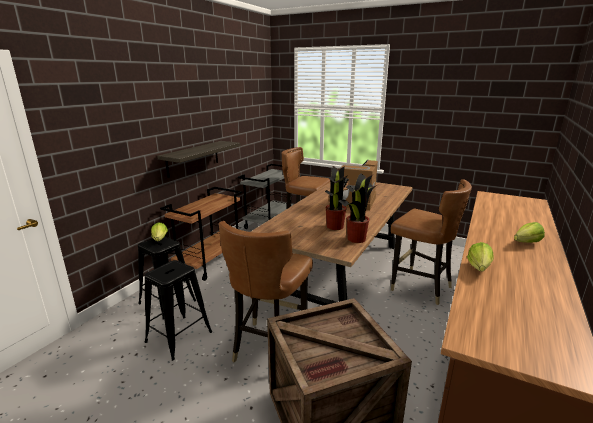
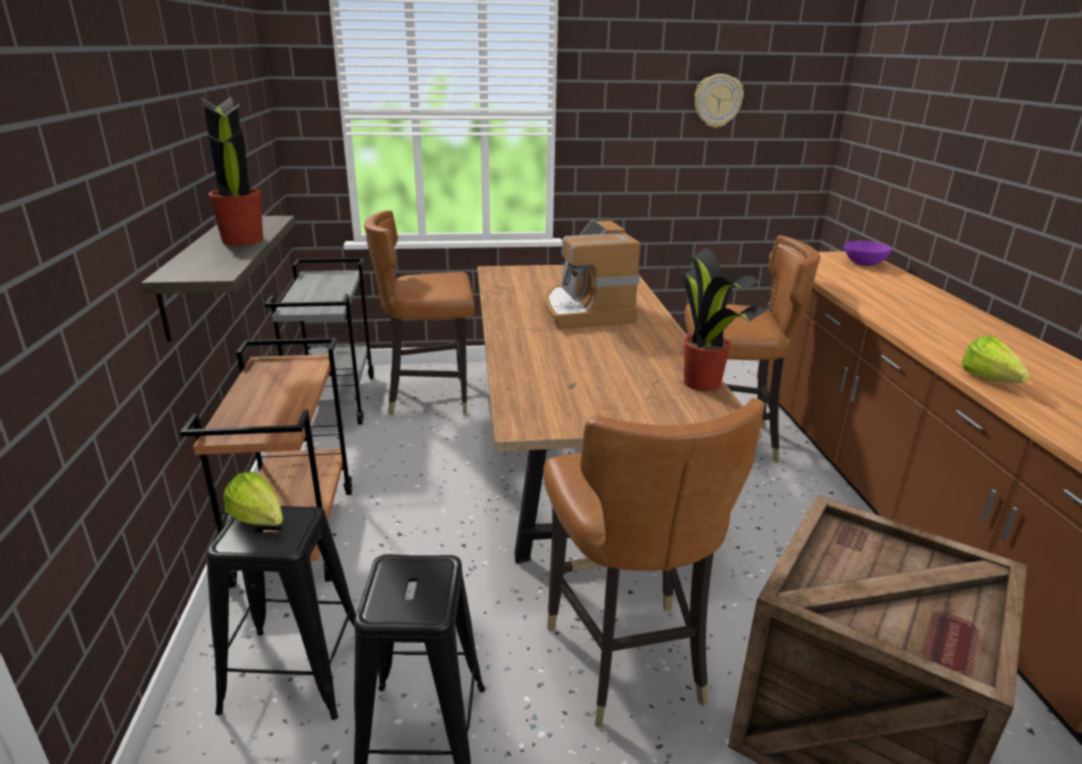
camera: 35 degrees left, 5 degrees up
(335, 226) = (631, 368): potted plant -> potted plant (243, 239)
(473, 106) = (717, 101): none -> wall clock
(523, 243) = (960, 325): lettuce -> none
(528, 205) = (863, 263): none -> purple bowl

